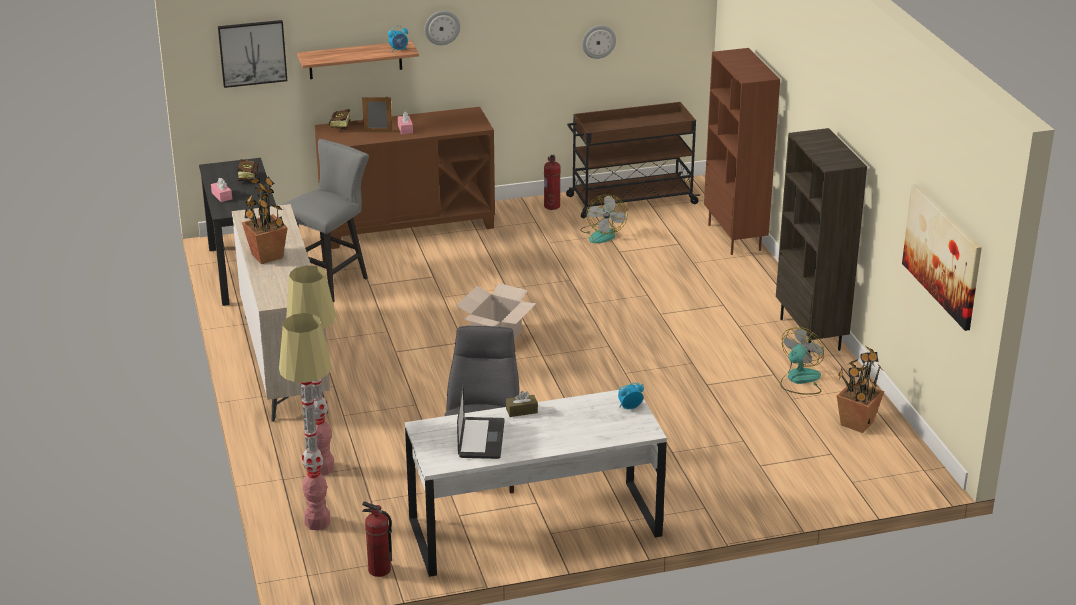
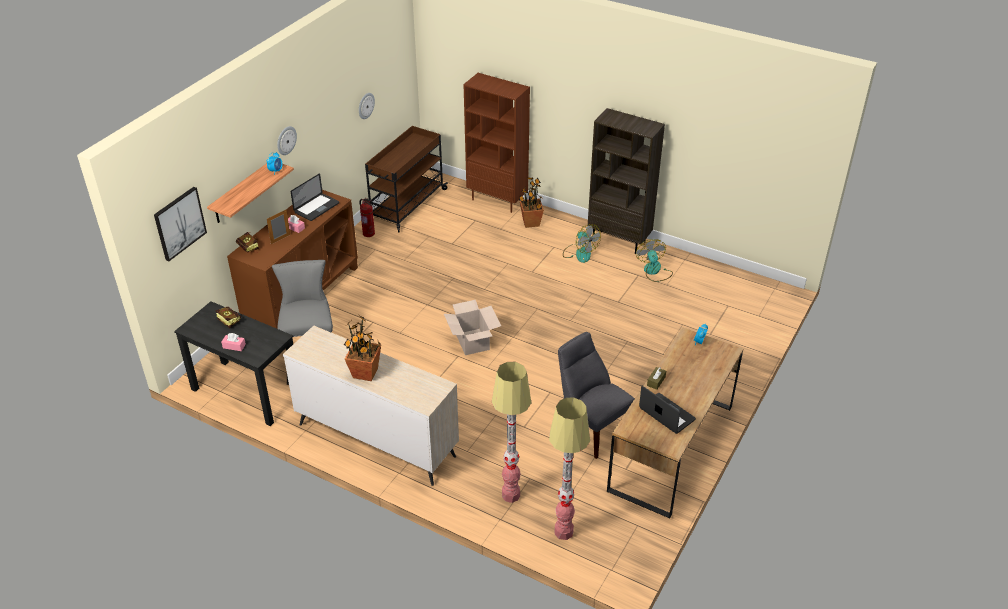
camera: 45 degrees left, 10 degrees up
(379, 570) = (640, 535): fire extinguisher -> none
(451, 123) = (316, 208): none -> laptop
(534, 527) = (671, 447): white desk -> brown desk
(602, 234) = (425, 237): fan -> fan (580, 253)
(856, 423) = (712, 280): potted plant -> potted plant (530, 223)
(942, 255) = (766, 160): picture -> none

